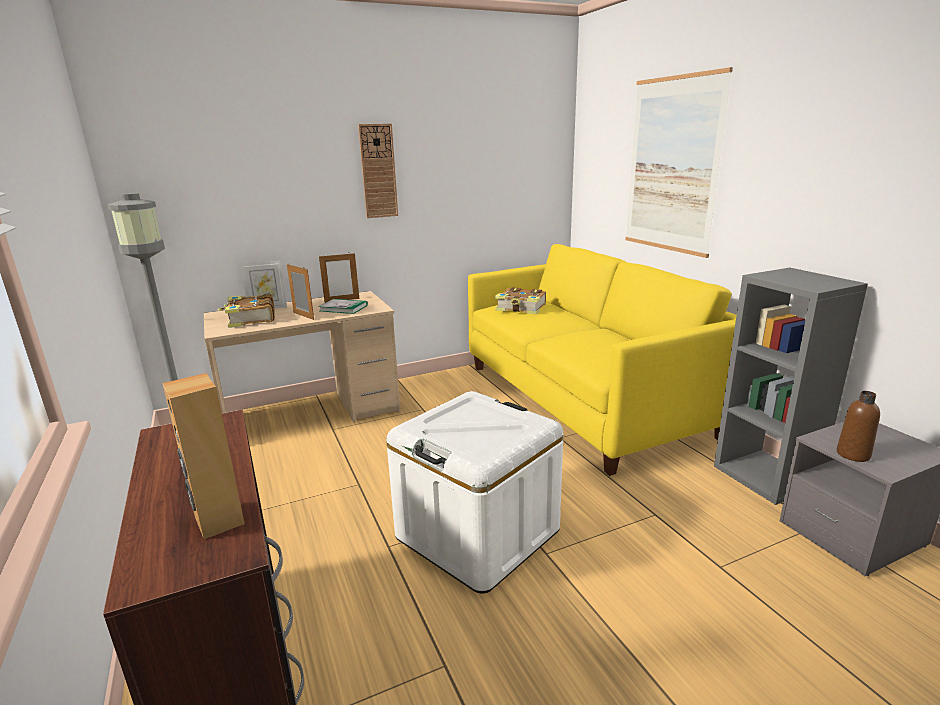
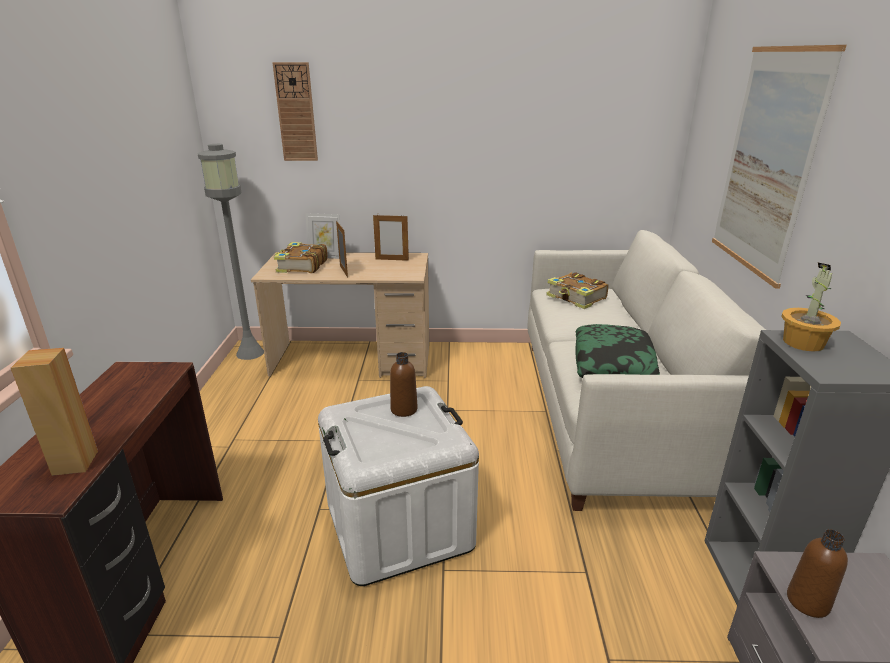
camera: 25 degrees right, 5 degrees up
(343, 308) = (384, 269): book -> none
(378, 171) = (447, 134): wall clock -> wall clock (296, 112)
(469, 412) = (404, 409): none -> brown bottle
(582, 398) = (616, 412): yellow sofa -> white sofa
(599, 346) = (613, 365): none -> pillow
(777, 276) = (803, 343): none -> potted plant

